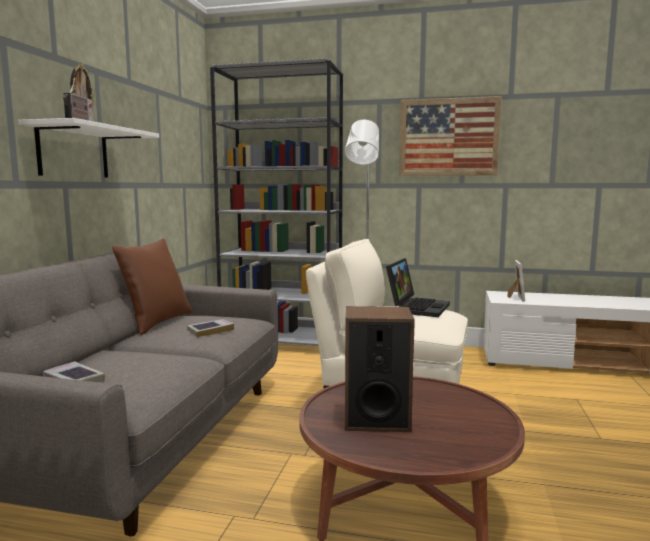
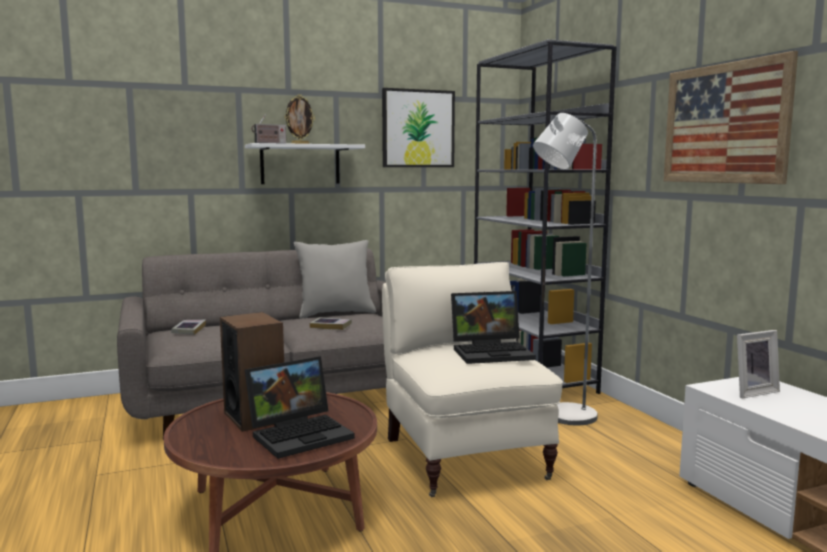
camera: 55 degrees right, 0 degrees up
(157, 123) = (418, 128): none -> picture
(157, 322) = (335, 313): brown pillow -> grey pillow
(448, 409) = (301, 433): none -> laptop

